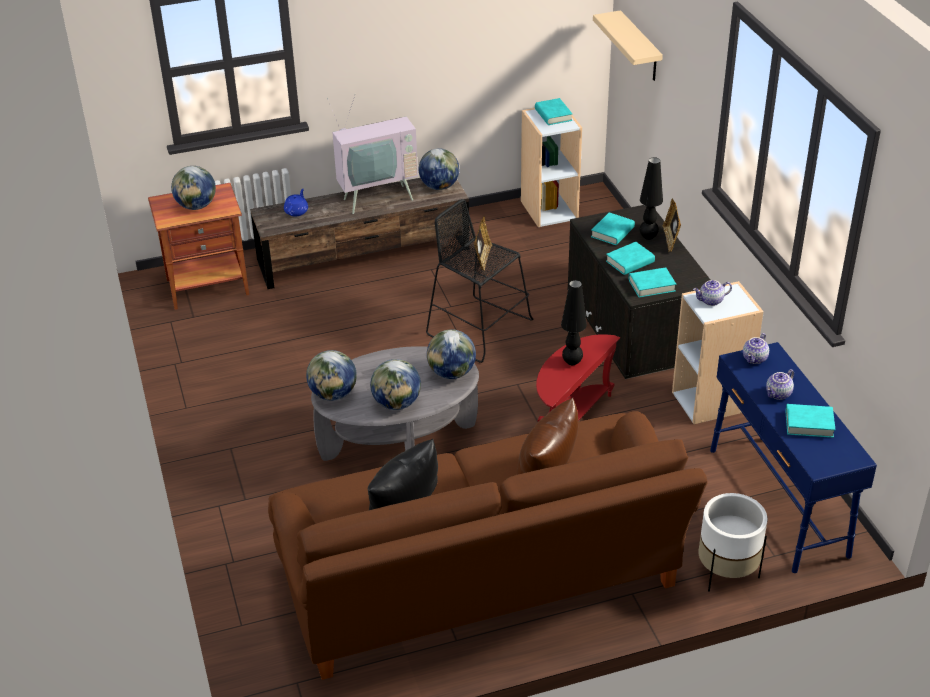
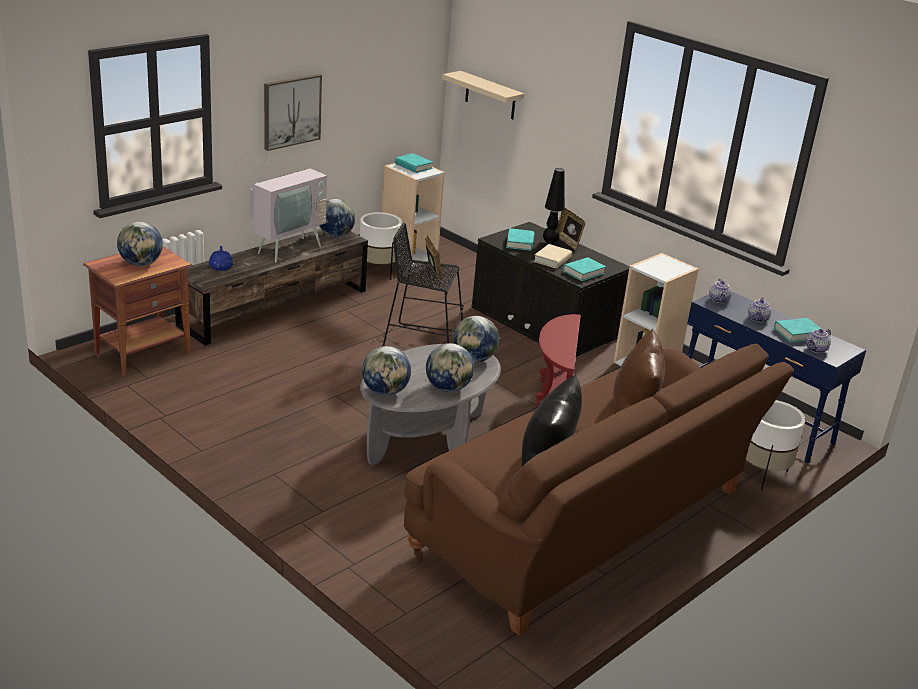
camera: 30 degrees left, 10 degrees down
(395, 53) = (291, 111): none -> picture
(501, 225) = (378, 271): none -> white planter
(572, 362) = (560, 337): black table lamp -> none
(630, 262) = (552, 260): turquoise book -> beige book
(711, 301) = (656, 267): teapot -> teapot (816, 349)

